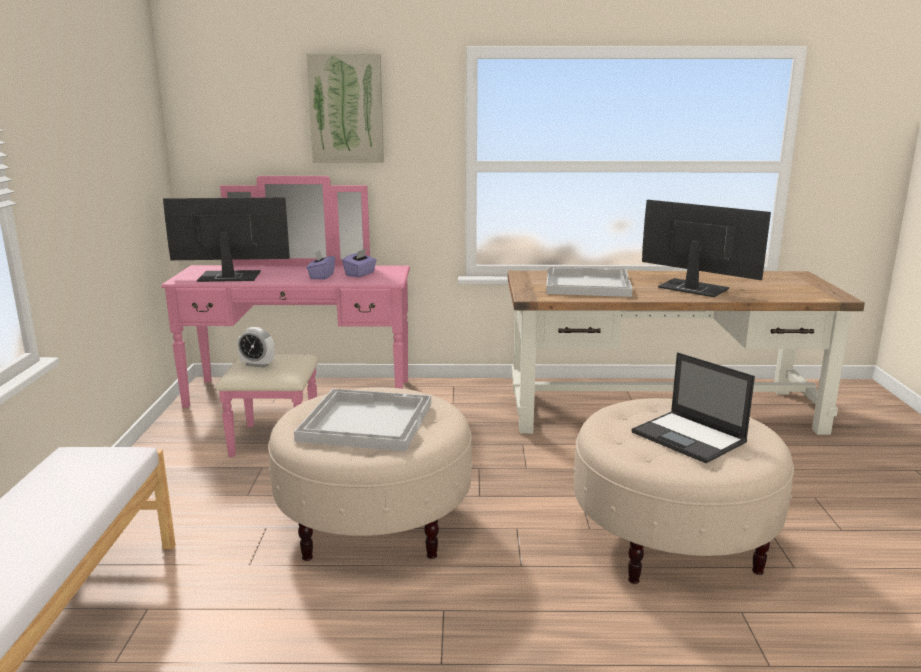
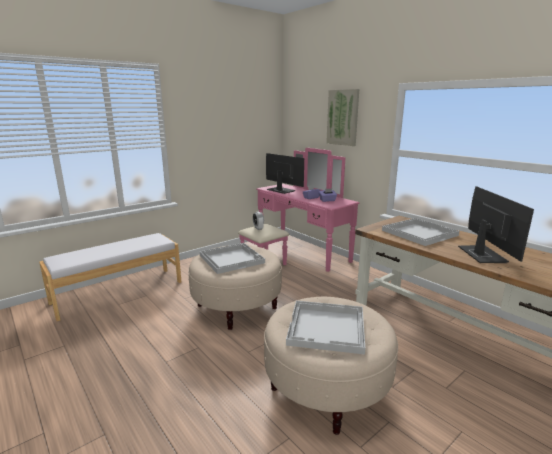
camera: 50 degrees right, 0 degrees up
(690, 437) = (327, 328): laptop -> white tray

